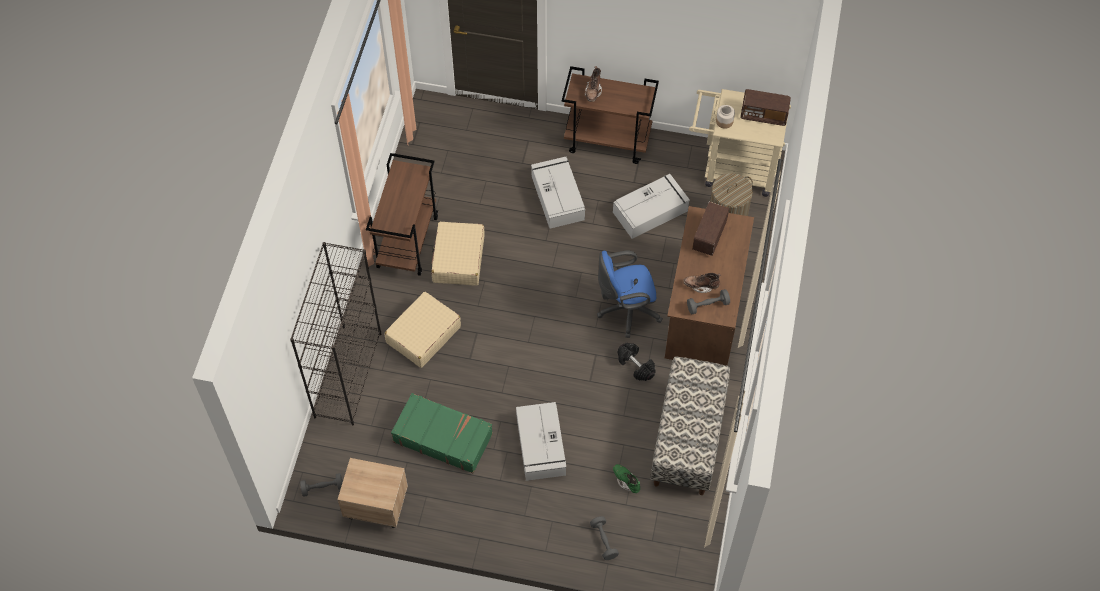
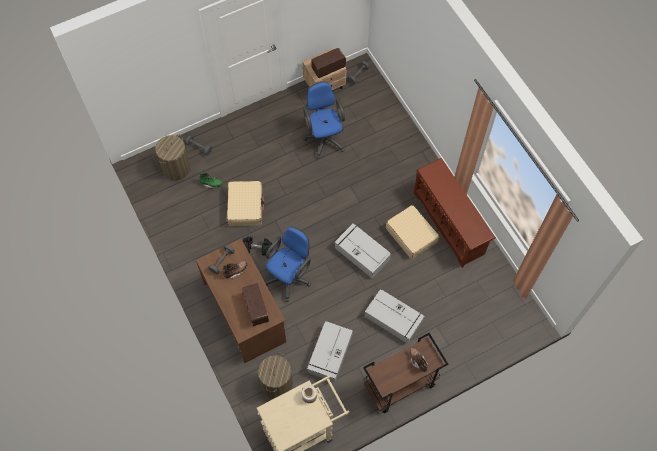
camera: 140 degrees right, 5 degrees up
(348, 374) = (403, 132): black bookcase -> none
(407, 241) = (449, 223): brown cart -> brown shoe rack
(423, 335) = (386, 179): beige suitcase -> beige suitcase (245, 206)
(443, 437) = (324, 137): green suitcase -> blue office chair
(541, 446) = (270, 168): grey storage box -> grey storage box (361, 253)
(653, 534) = (176, 168): none -> laundry basket
(688, 439) = (195, 228): bench -> none
(763, 115) = (287, 423): radio -> radio (328, 68)

